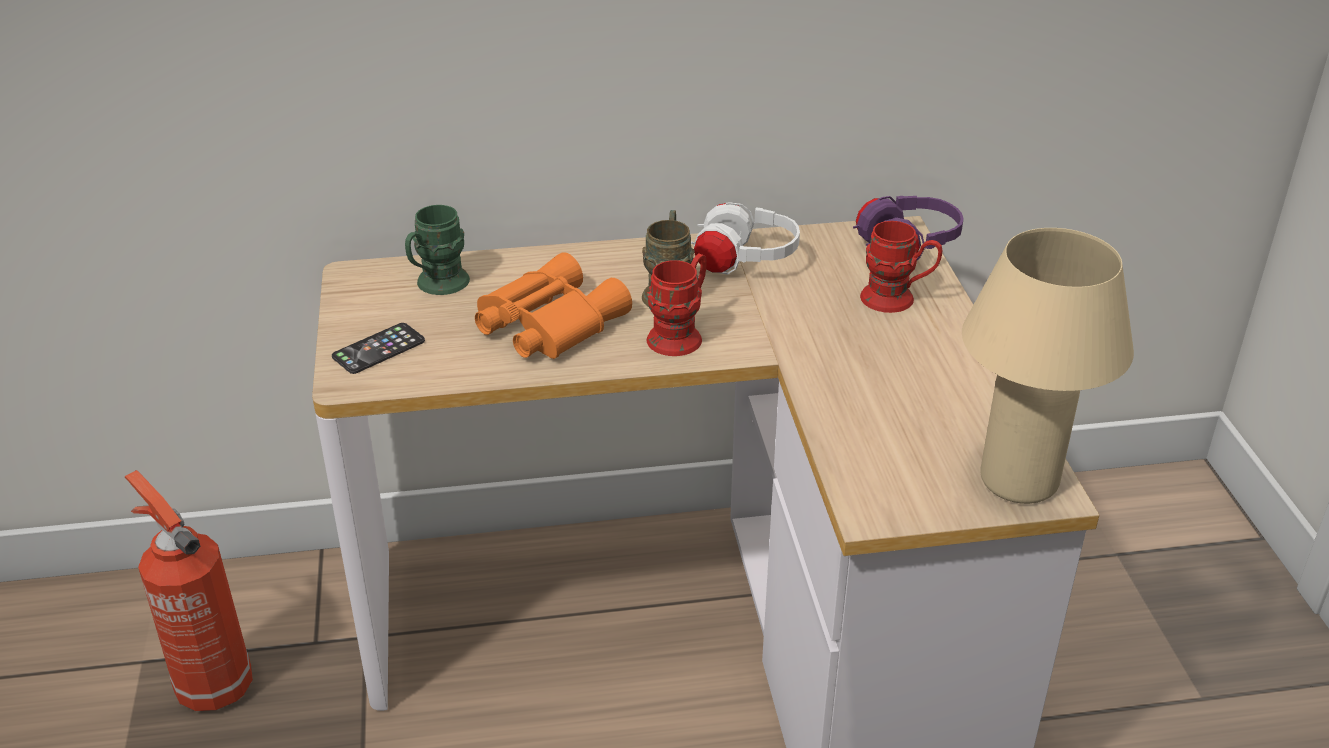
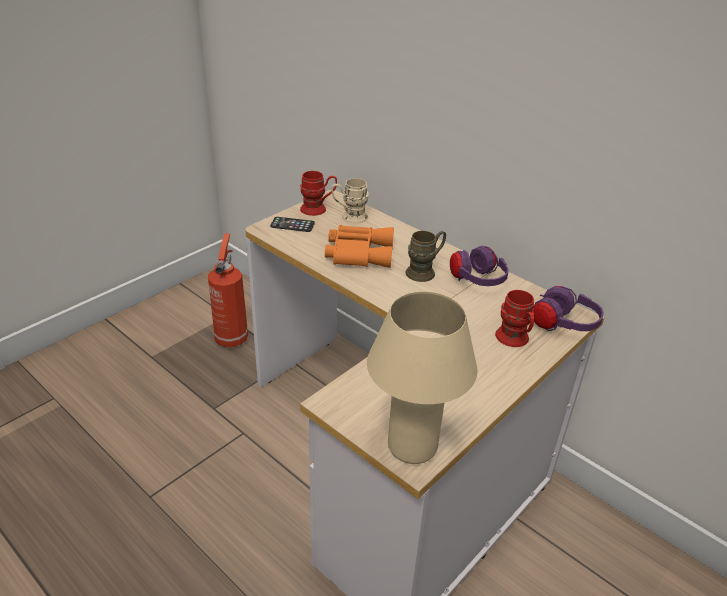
camera: 50 degrees right, 0 degrees up
(436, 285) = (349, 217): green mug -> beige mug
(680, 334) = (396, 289): red mug -> red mug (318, 209)
(744, 263) = (477, 281): white headphones -> purple headphones

